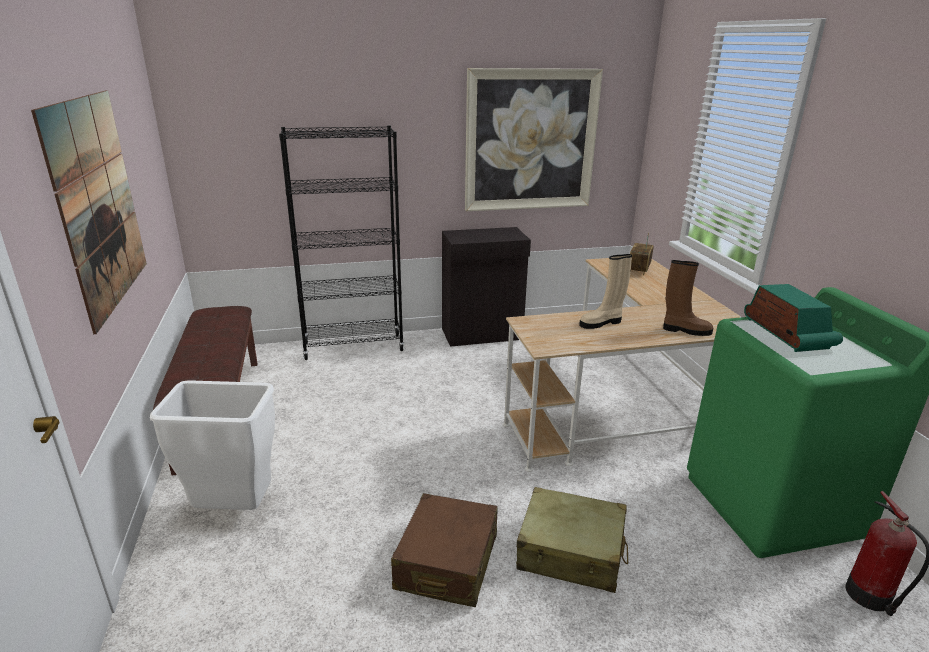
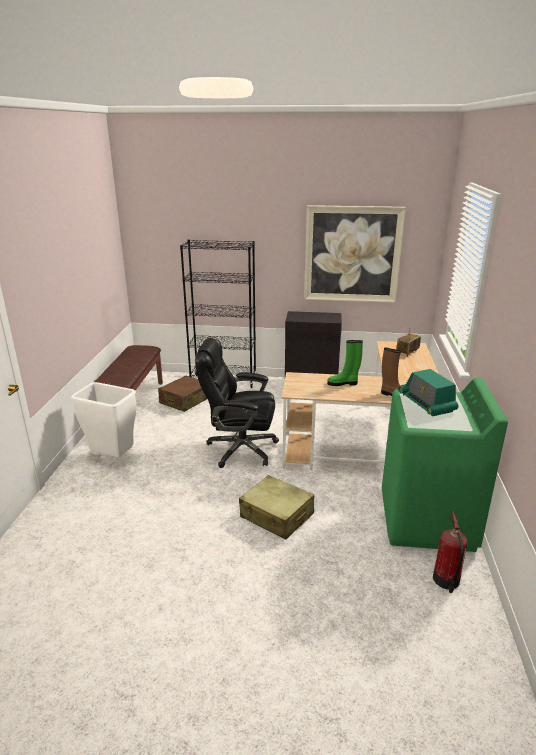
camera: 20 degrees right, 0 degrees up
(98, 203) = (64, 284): picture -> none
(443, 449) = (240, 449): none -> black office chair
(447, 562) = (205, 505): brown suitcase -> brown suitcase (185, 400)
(601, 323) = (343, 383): beige boot -> green boot
(787, 333) = (426, 403): radio -> radio turned 150 degrees clockwise

